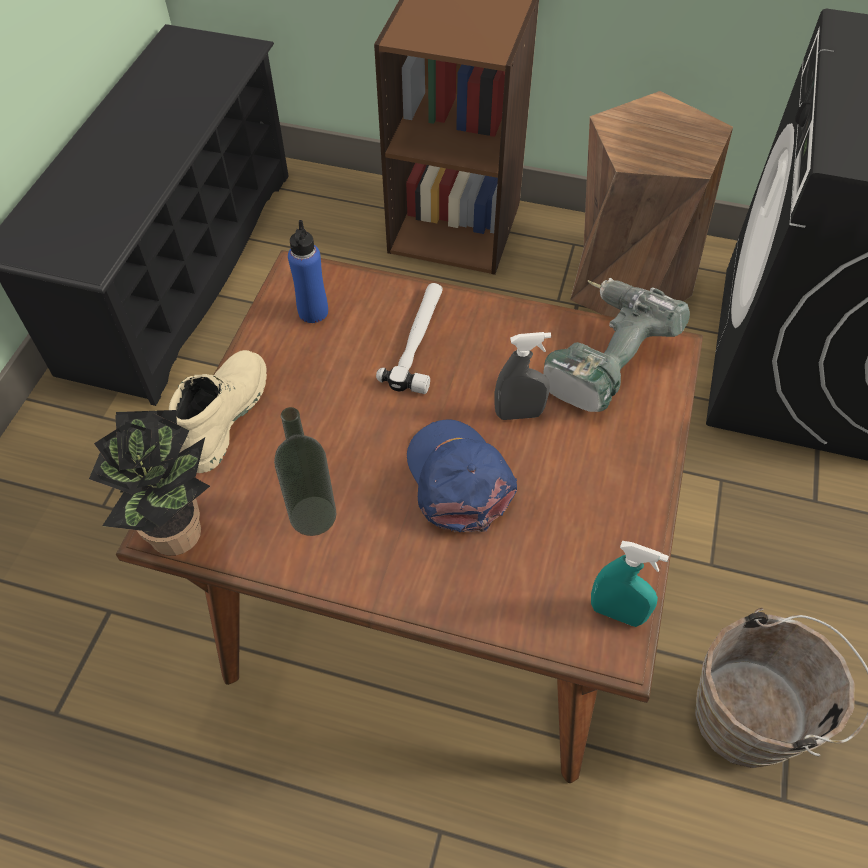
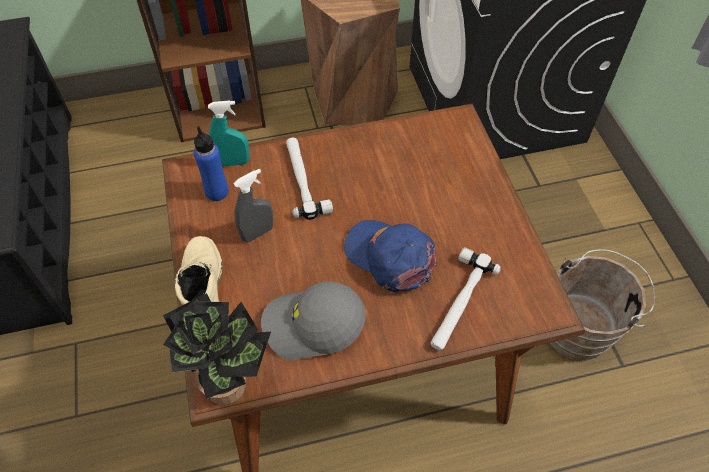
camera: 30 degrees left, 0 degrees up
(313, 515) = (313, 326): bottle -> grey cap
(503, 576) = (458, 302): none -> hammer
(519, 414) = (399, 198): grey spray bottle -> grey spray bottle (257, 233)
(598, 358) = (423, 143): power drill -> none
(617, 613) = (536, 290): turquoise spray bottle -> turquoise spray bottle (233, 162)

